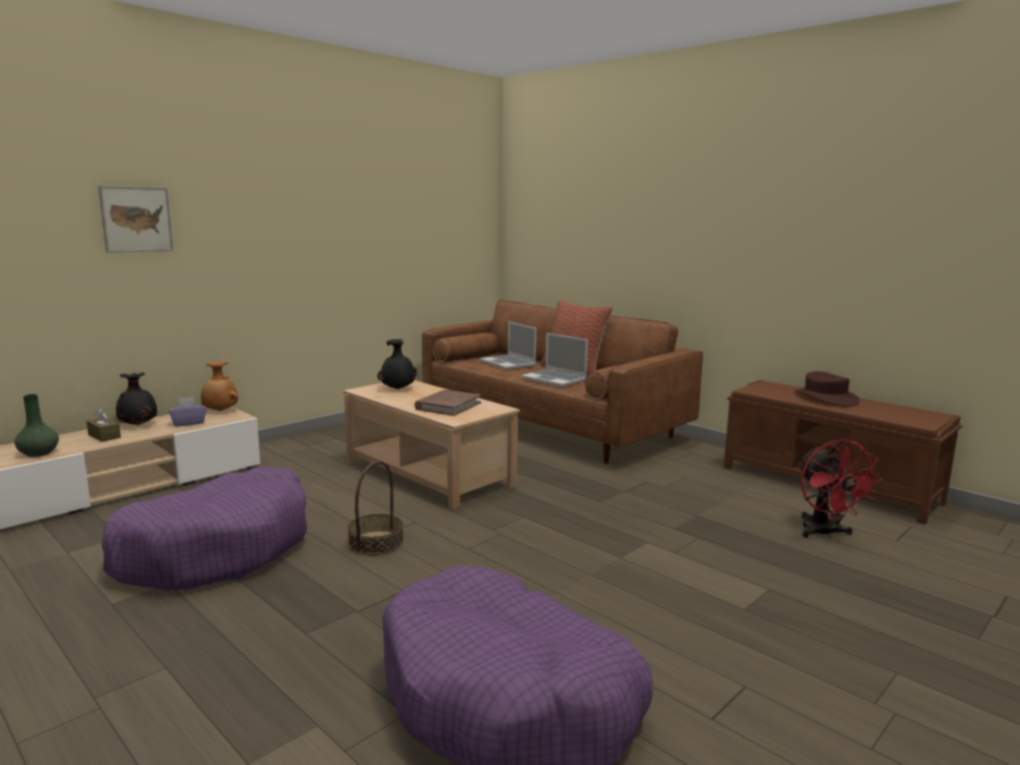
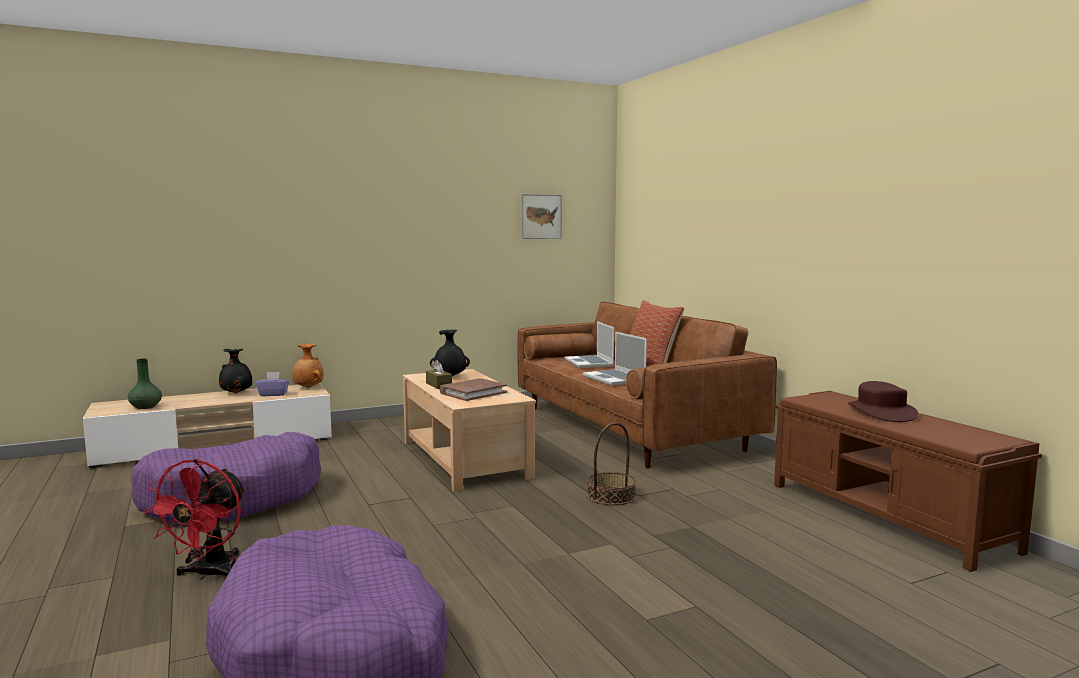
camera: 20 degrees right, 5 degrees down
(104, 436) = (203, 399): brown tissue box -> brown tissue box (439, 385)
(136, 219) = (248, 221): picture -> picture (541, 216)
(376, 543) = (360, 509): basket -> basket (611, 496)
(824, 533) = (824, 563): red fan -> red fan (209, 574)

